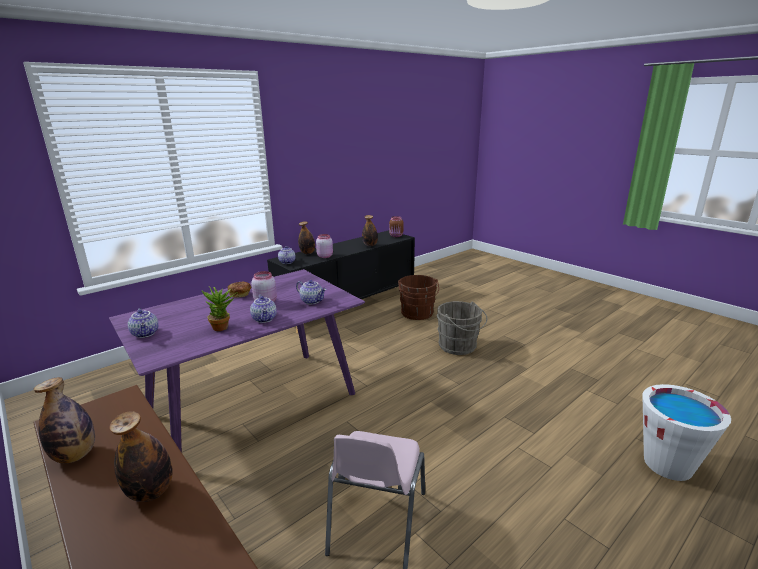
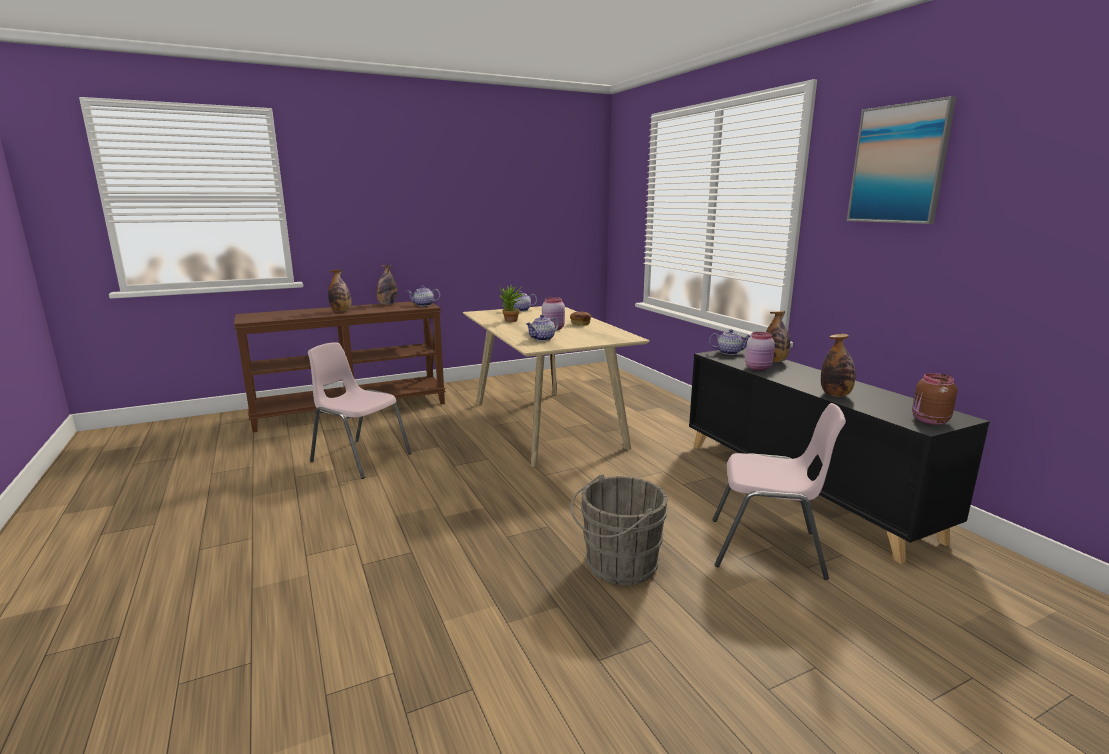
camera: 105 degrees right, 5 degrees down
(254, 403) = (547, 424): purple dining table -> beige dining table
(265, 319) = (515, 328): teapot -> teapot (423, 305)
(319, 129) = (898, 164): none -> picture
(417, 314) = (768, 549): brown bucket -> pink chair
(668, 464) = (184, 663): white bucket -> none

